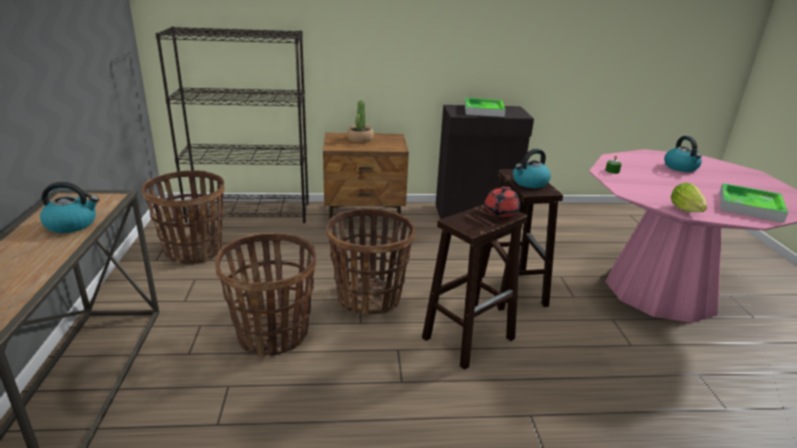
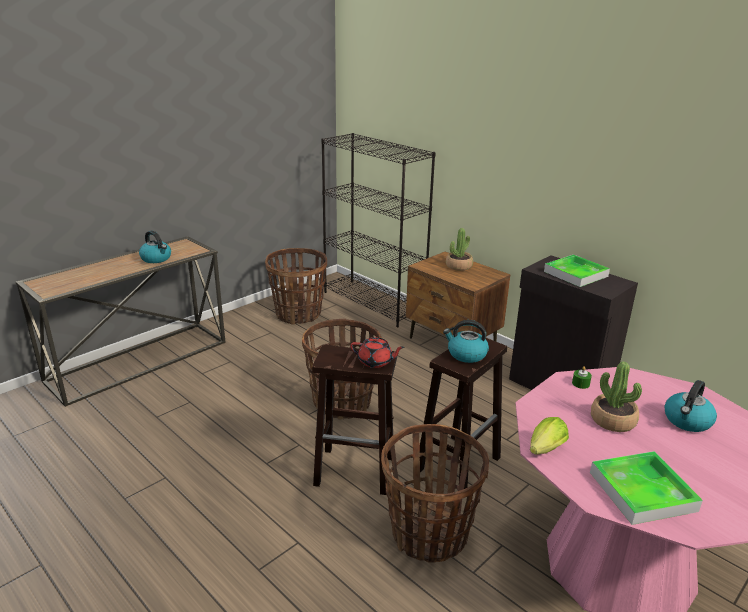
camera: 50 degrees right, 0 degrees up
(273, 334) = (253, 389): basket -> basket (429, 534)
(500, 212) = (376, 362): red teapot -> red teapot turned 150 degrees counterclockwise
(665, 181) = (613, 420): none -> potted plant

